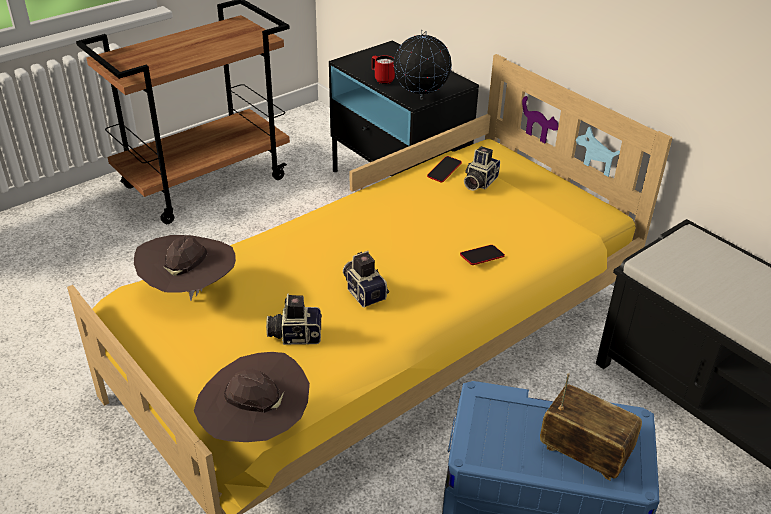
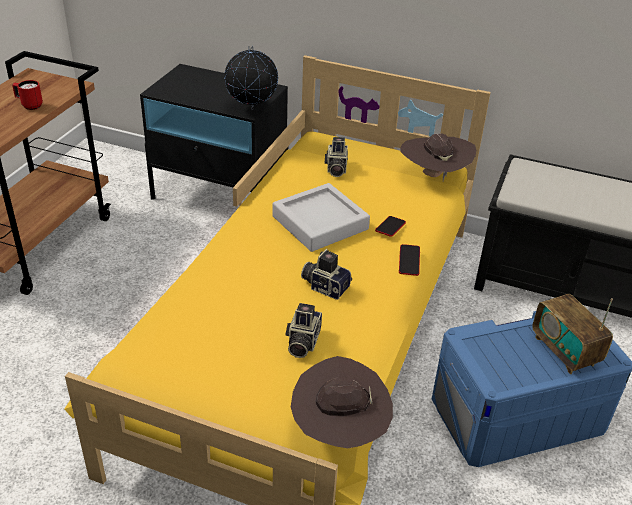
camera: 30 degrees left, 0 degrees up
(190, 290) = (176, 338): brown hat -> brown hat (434, 176)
(295, 334) = (302, 342): camera -> camera turned 45 degrees counterclockwise
(382, 79) = (203, 100): red mug -> red mug (29, 105)
(414, 230) = (320, 223): none -> grey tray
(444, 171) = (301, 168): phone -> phone (409, 262)
(584, 453) = (564, 351): radio -> radio turned 120 degrees counterclockwise

